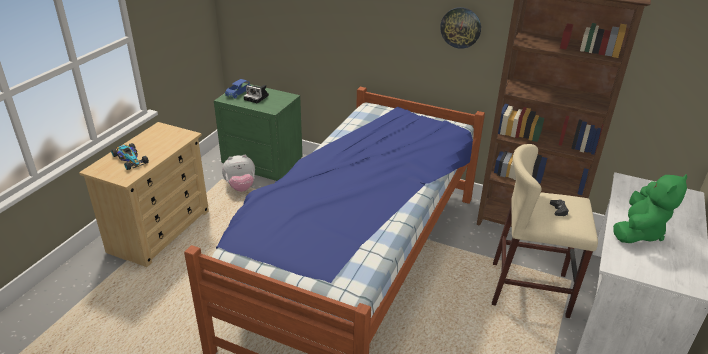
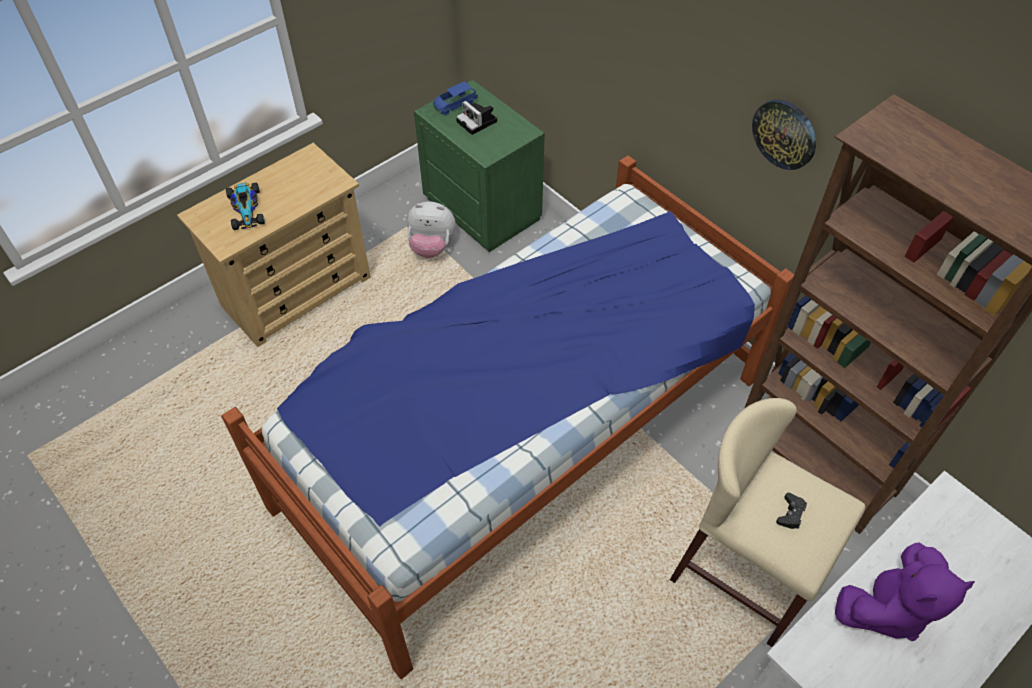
camera: 25 degrees right, 20 degrees up
(638, 232) = (886, 608): green plush toy -> purple plush toy

